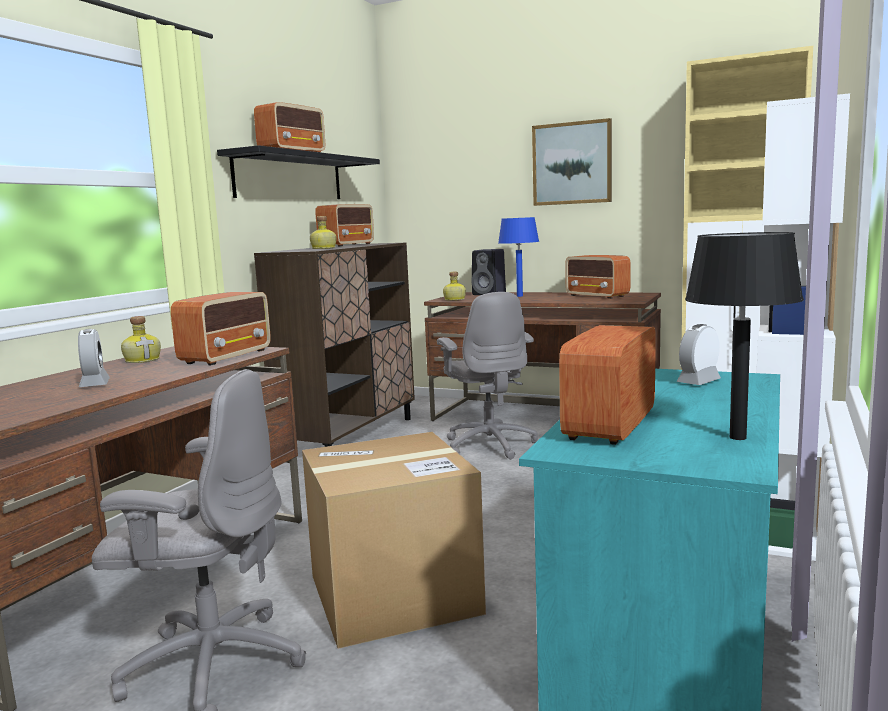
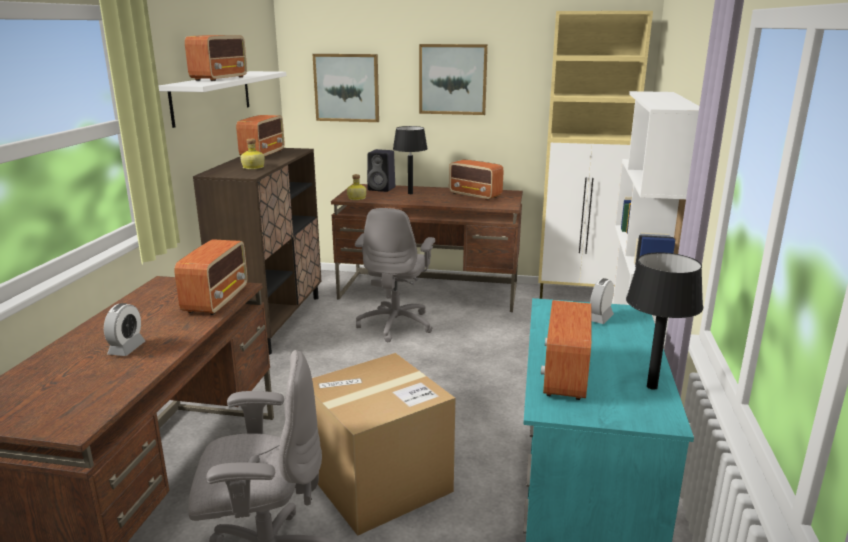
camera: 15 degrees left, 10 degrees up
(94, 384) = (127, 348): alarm clock -> alarm clock turned 45 degrees clockwise
(143, 360) = (140, 307): bottle -> none
(290, 177) = (212, 97): black shelf -> white shelf
(454, 183) = (347, 87): none -> picture
(489, 445) = (396, 324): grey office chair -> grey office chair turned 45 degrees clockwise
(519, 296) = (410, 193): blue table lamp -> black table lamp

